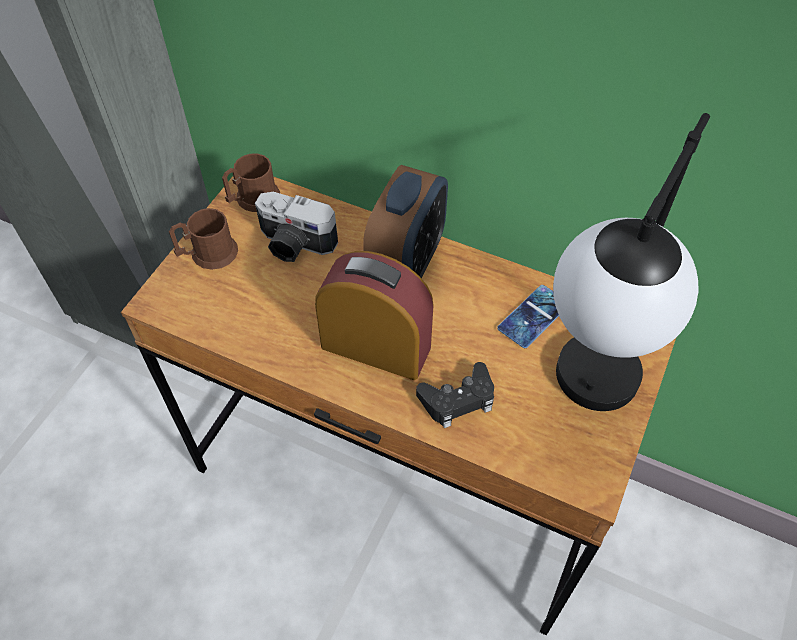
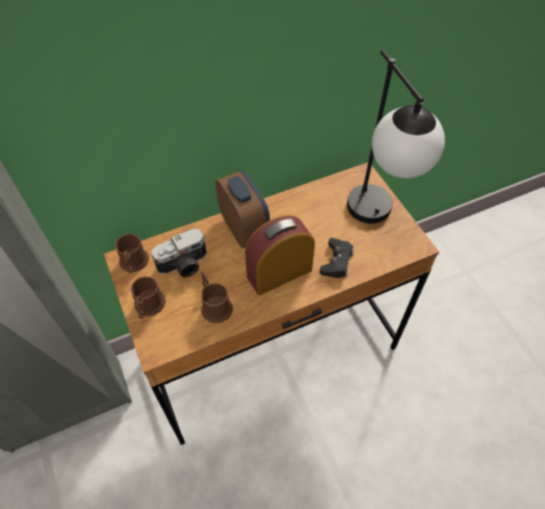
camera: 50 degrees left, 0 degrees up
(265, 313) = (214, 305): none -> brown mug
(533, 316) = (320, 205): phone -> none

